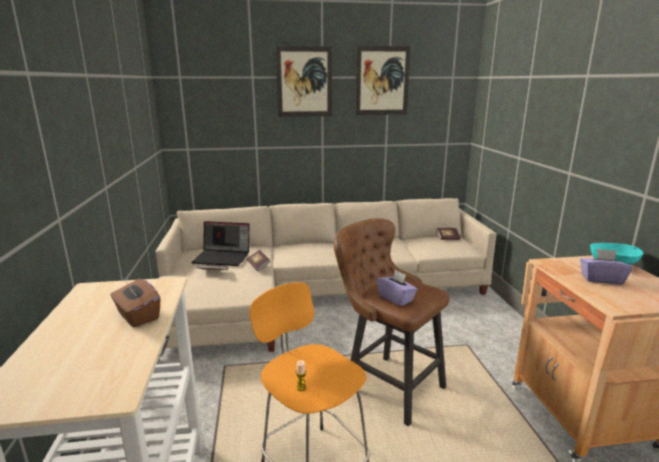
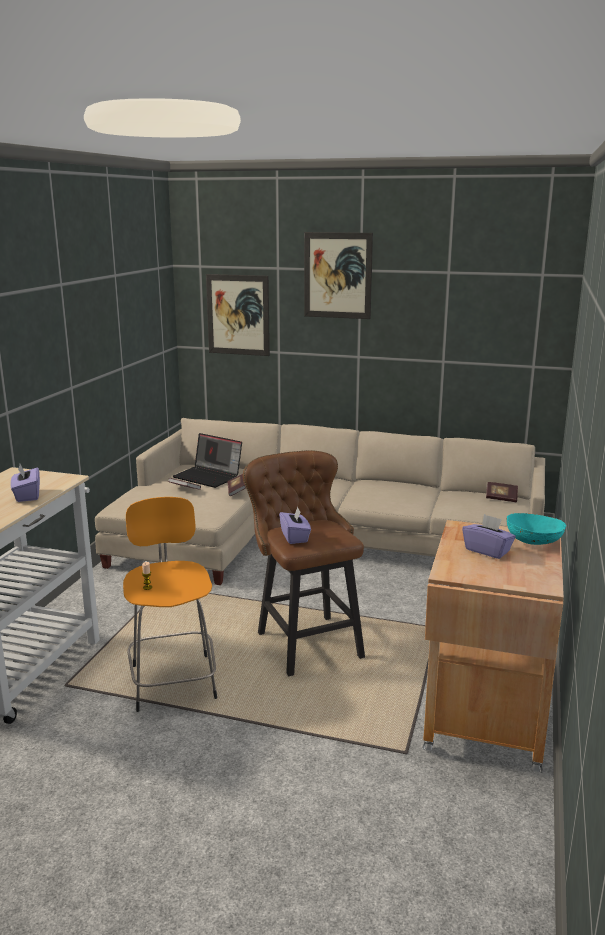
camera: 25 degrees right, 0 degrees up
(137, 316) = (27, 495): brown tissue box -> purple tissue box
(382, 81) = (438, 277): picture -> picture (238, 315)

